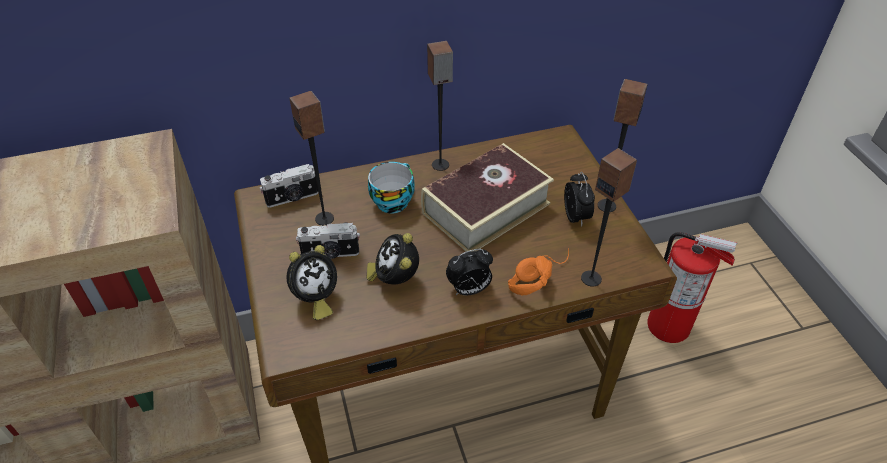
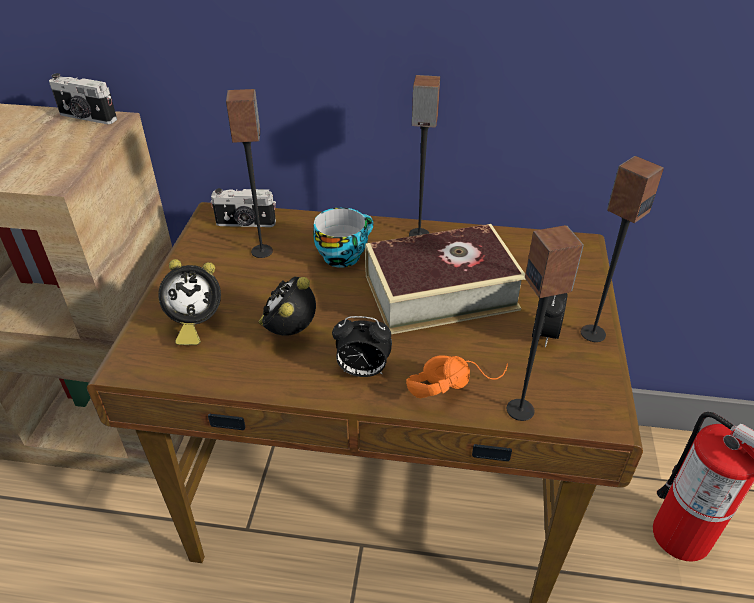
camera: 25 degrees right, 5 degrees down
(330, 254) = (242, 286): camera -> camera (87, 118)

